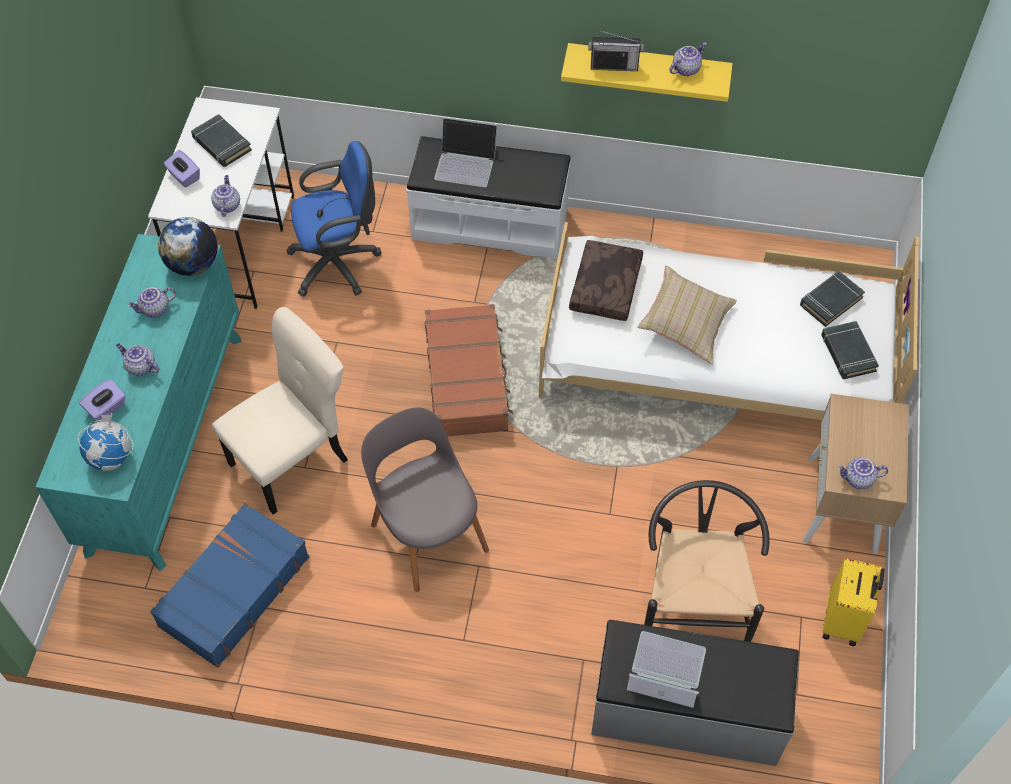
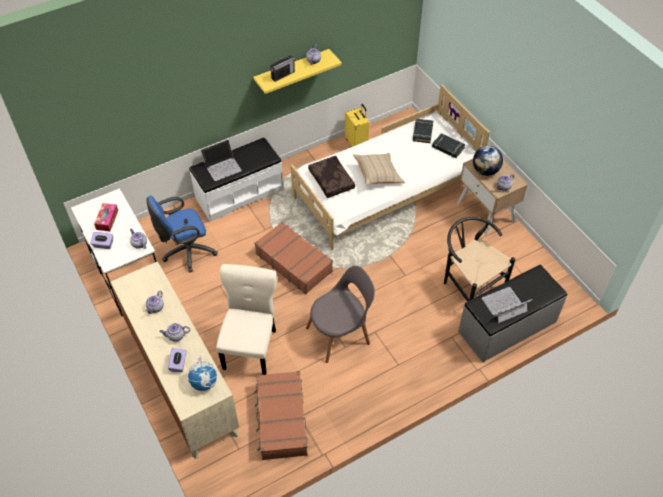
camera: 40 degrees left, 5 degrees down
(166, 440) = (181, 381): turquoise dresser -> beige dresser
(193, 264) = (153, 277): globe -> globe (485, 171)
(221, 144) = (107, 220): black book -> tissue box
(233, 591) = (281, 419): blue suitcase -> brown suitcase
(339, 263) = (186, 252): blue office chair -> blue office chair turned 150 degrees counterclockwise
(427, 532) = (340, 334): grey chair -> grey chair turned 135 degrees clockwise
(843, 621) = (527, 253): yellow suitcase -> yellow suitcase (357, 143)

